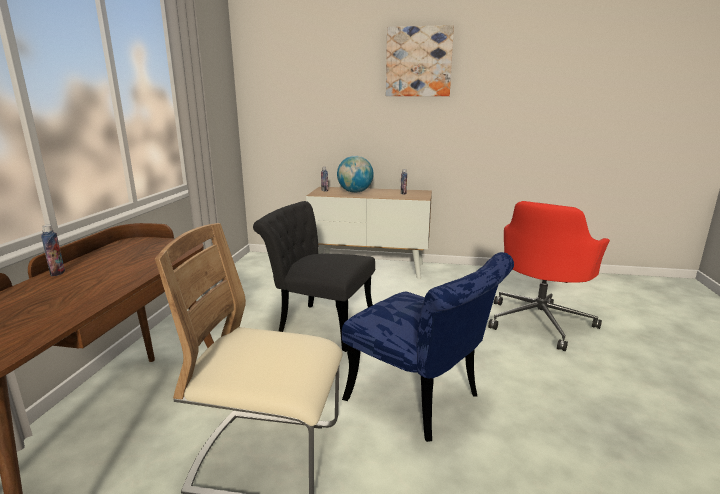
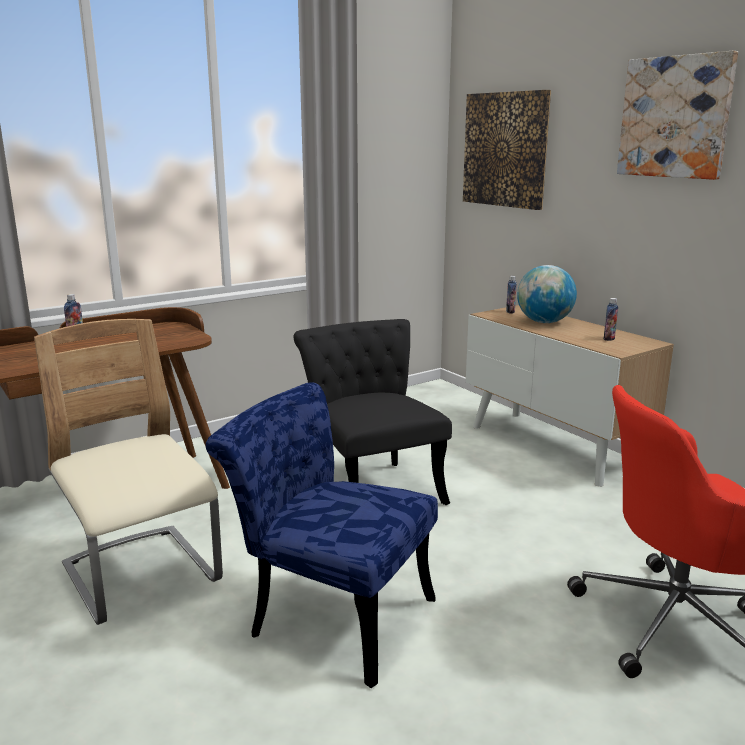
camera: 45 degrees right, 0 degrees up
(292, 84) = (505, 150): none -> picture
(422, 402) = (329, 614): blue chair -> blue chair turned 120 degrees clockwise

